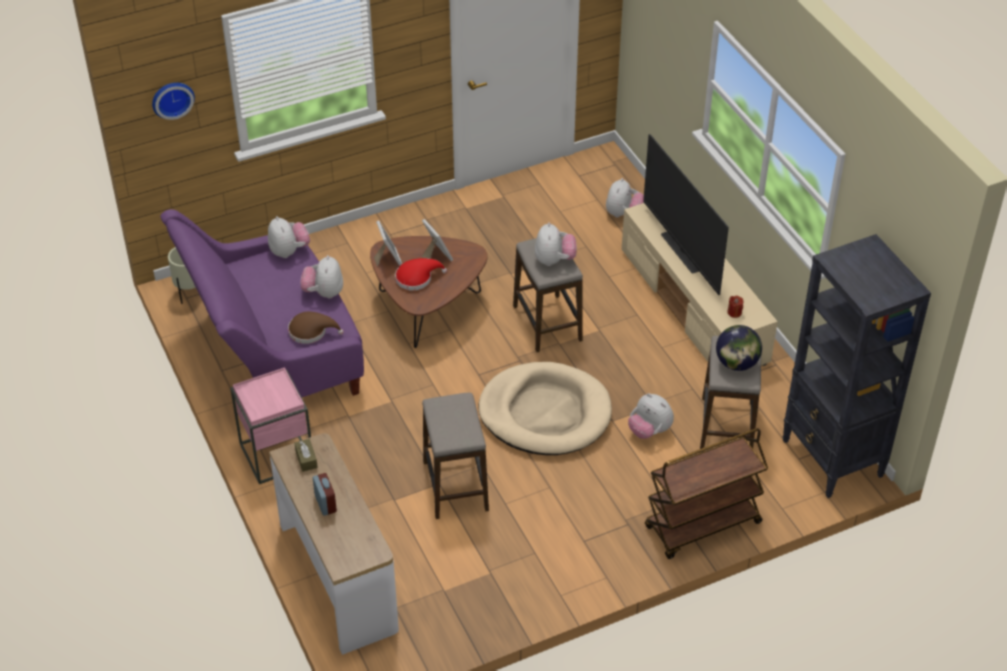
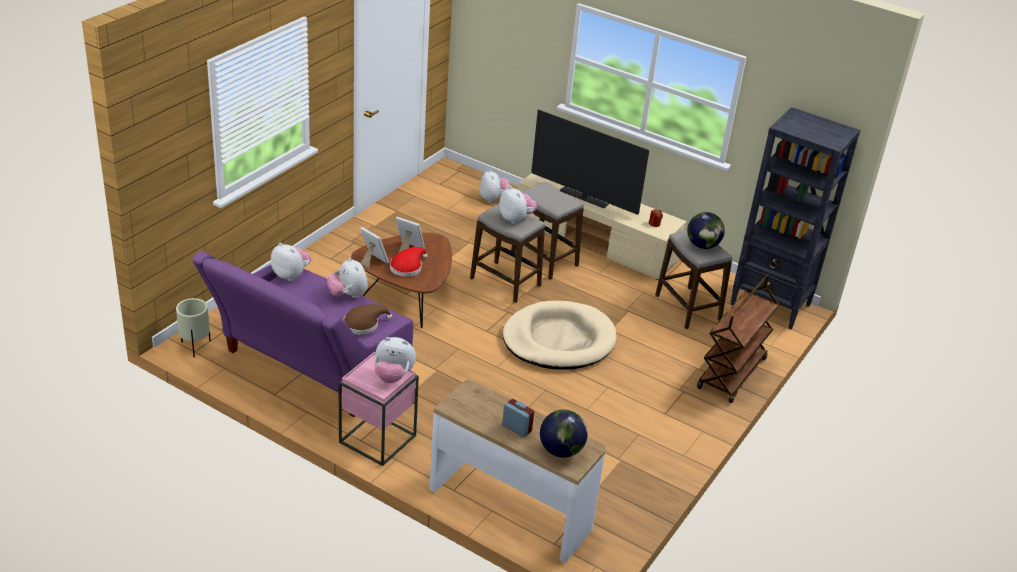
camera: 35 degrees left, 10 degrees down
(172, 98) = (171, 150): wall clock -> none
(306, 459) = (470, 403): brown tissue box -> none
(346, 544) = (561, 450): none -> globe
(456, 486) = (539, 410): stool -> stool (544, 260)
(649, 431) = (640, 327): plush toy -> plush toy (393, 376)

